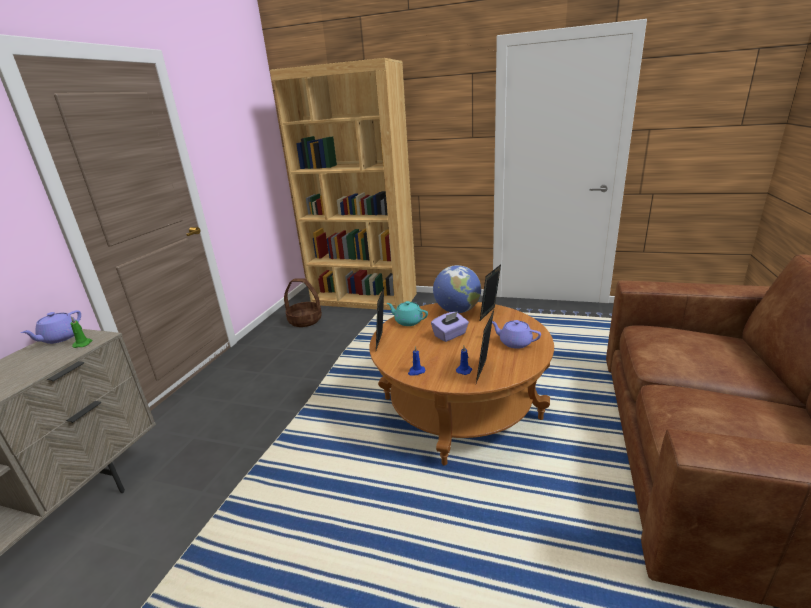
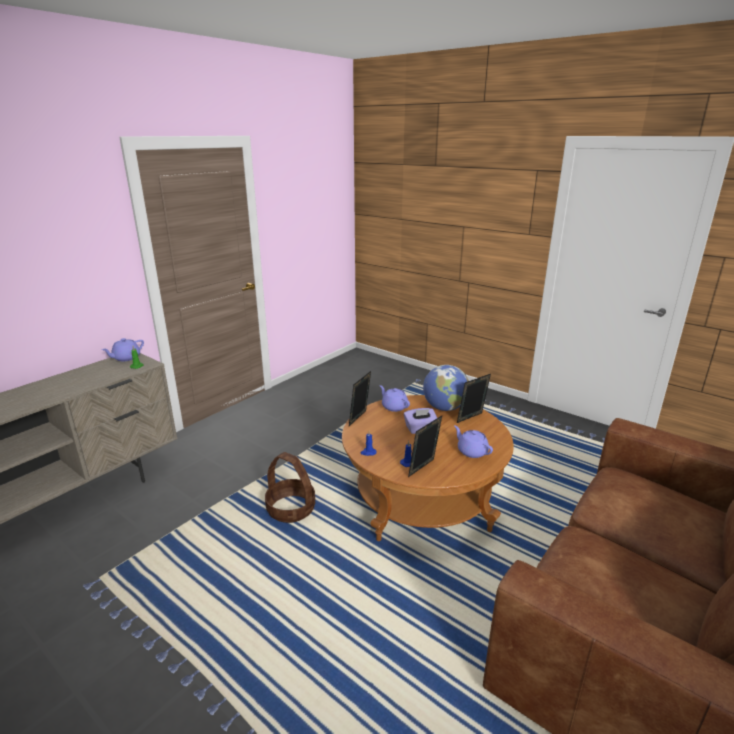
camera: 20 degrees right, 0 degrees up
(305, 320) = (336, 381): basket -> basket (291, 509)
(364, 299) = (399, 373): brown bookcase -> none
(408, 321) = (394, 407): turquoise teapot -> purple teapot

